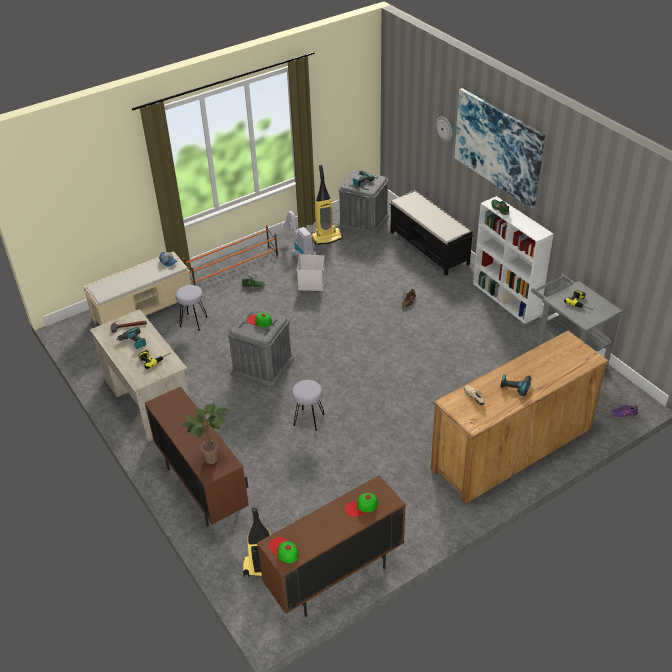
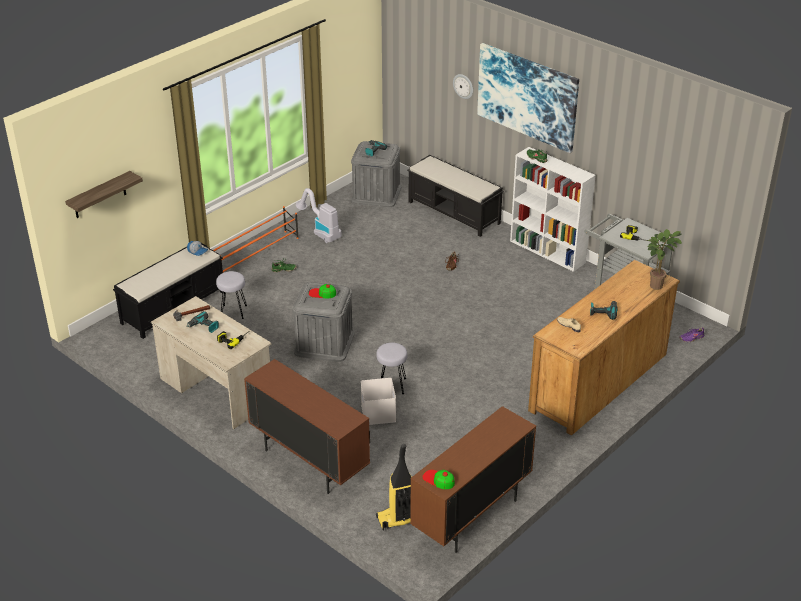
camera: 15 degrees left, 5 degrees down
(70, 203) = (99, 195): none -> shelf
(144, 309) = (174, 307): beige bench -> black bench
(213, 456) = (336, 414): potted plant -> potted plant (656, 284)
(312, 283) = (345, 259): white storage box -> white storage box (379, 413)
(326, 237) = (343, 214): vacuum cleaner -> none
(361, 506) = (496, 434): cap -> none

